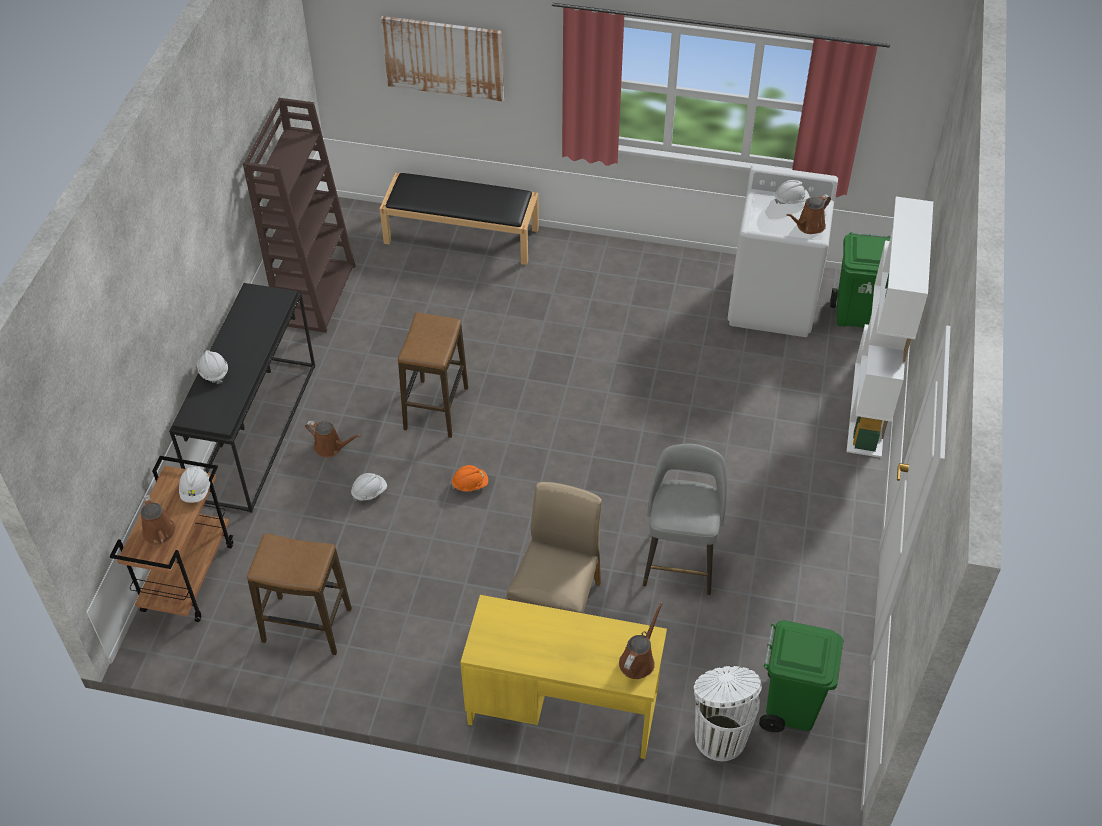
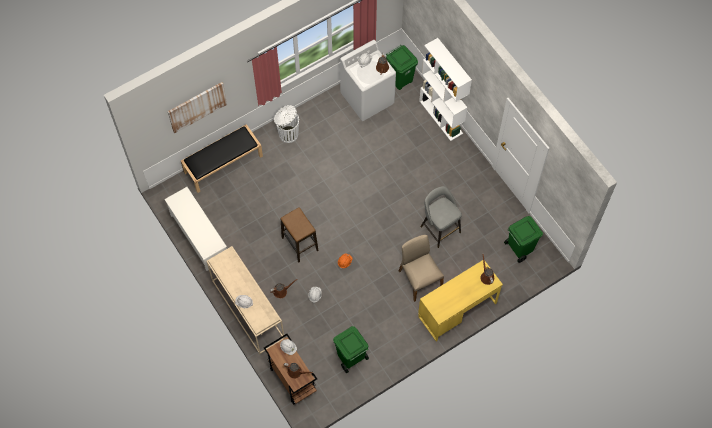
camera: 45 degrees left, 15 degrees up
(255, 430) = (247, 309): black console table -> beige console table
(306, 625) = (351, 358): stool -> green trash can
(316, 294) = (199, 237): brown bookcase -> white shoe rack
(719, 736) = (509, 276): white trash can -> white trash can (288, 134)

